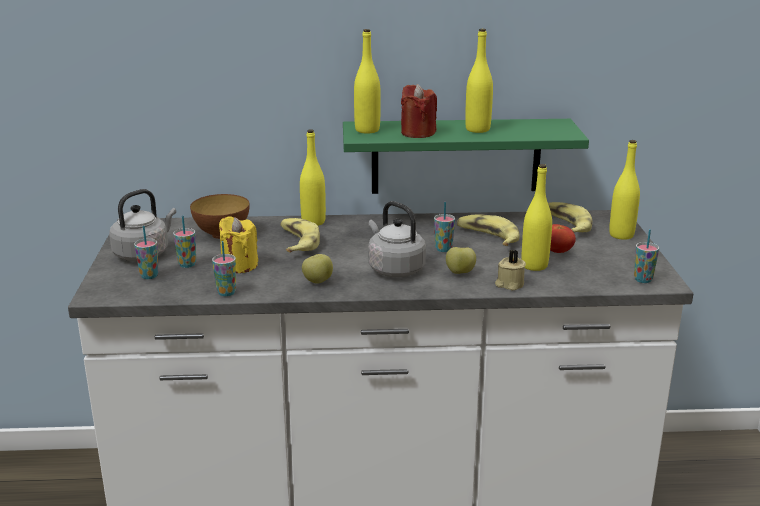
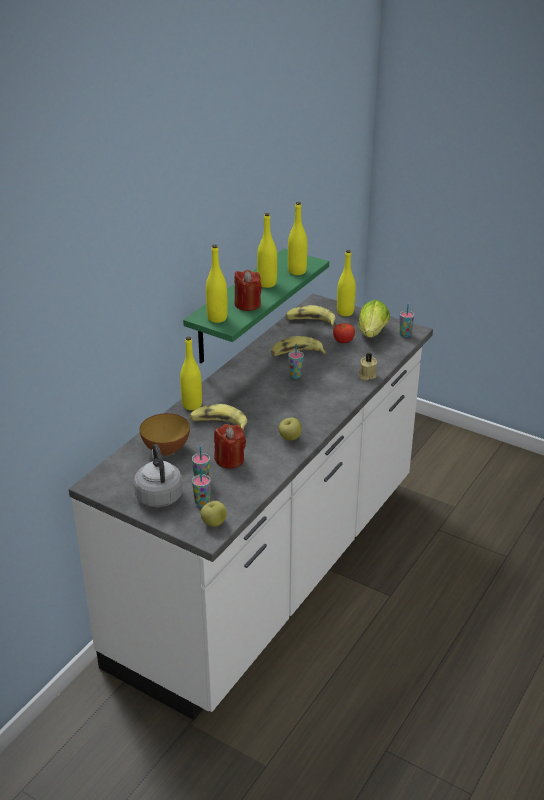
camera: 55 degrees left, 10 degrees up
(226, 293) = (267, 479): cup -> none
(239, 265) = (229, 460): yellow candle -> red candle
(394, 269) = (303, 404): grey kettle -> none
(460, 273) = (334, 384): apple -> apple (213, 523)
(534, 265) = (352, 357): yellow bottle -> yellow bottle (297, 271)
(603, 262) = (372, 335): none -> lettuce

